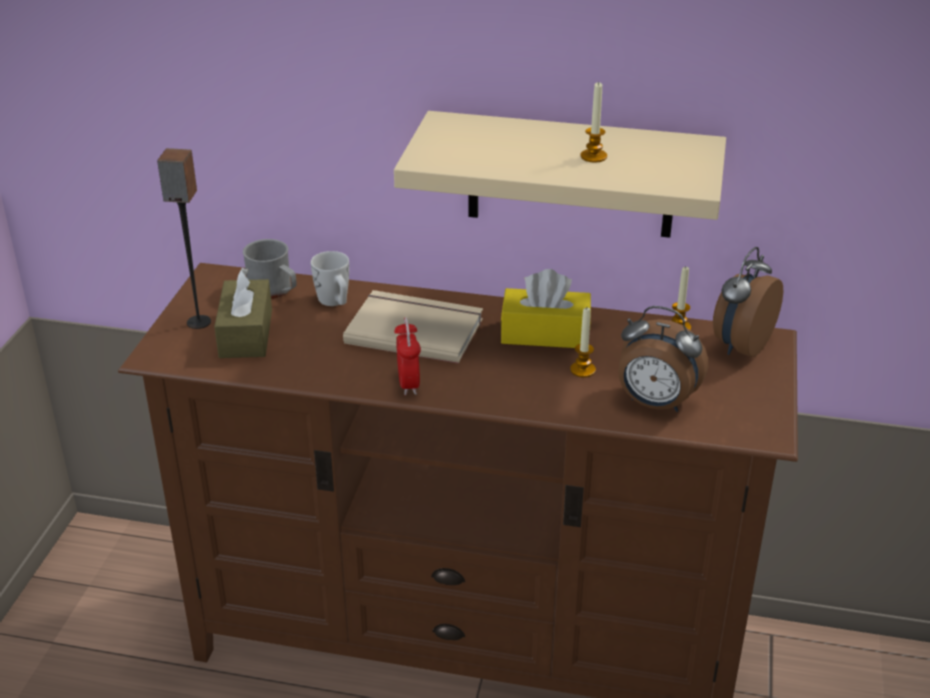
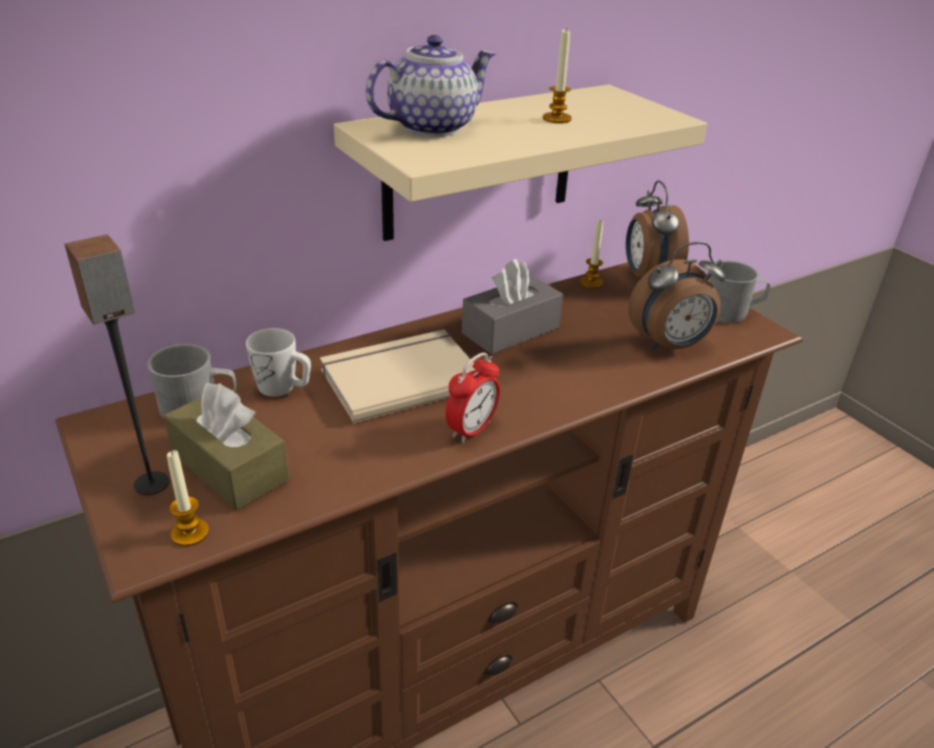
camera: 45 degrees left, 0 degrees up
(408, 384) = (471, 429): alarm clock -> alarm clock turned 90 degrees clockwise
(485, 134) = (432, 126): none -> teapot
(545, 334) = (511, 330): yellow tissue box -> grey tissue box
(582, 370) = (583, 345): candle -> candle (190, 533)
(766, 406) = (731, 312): none -> grey mug

